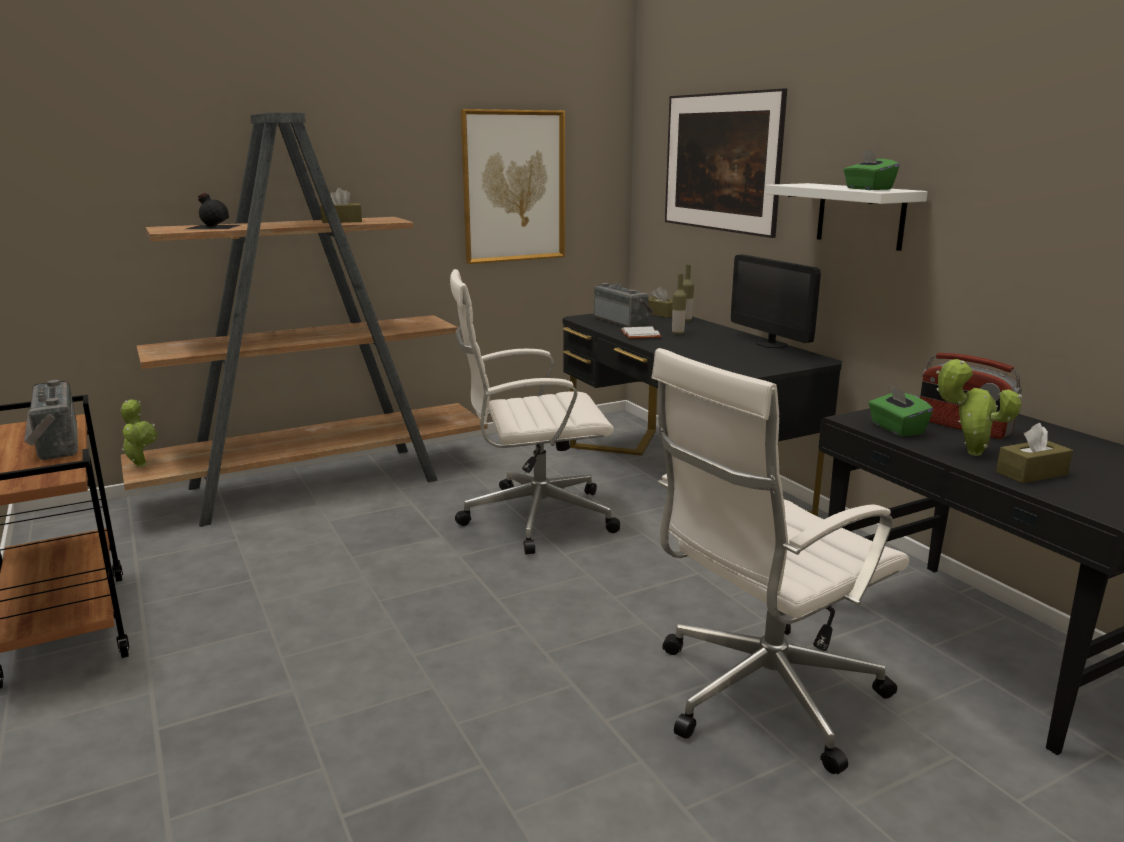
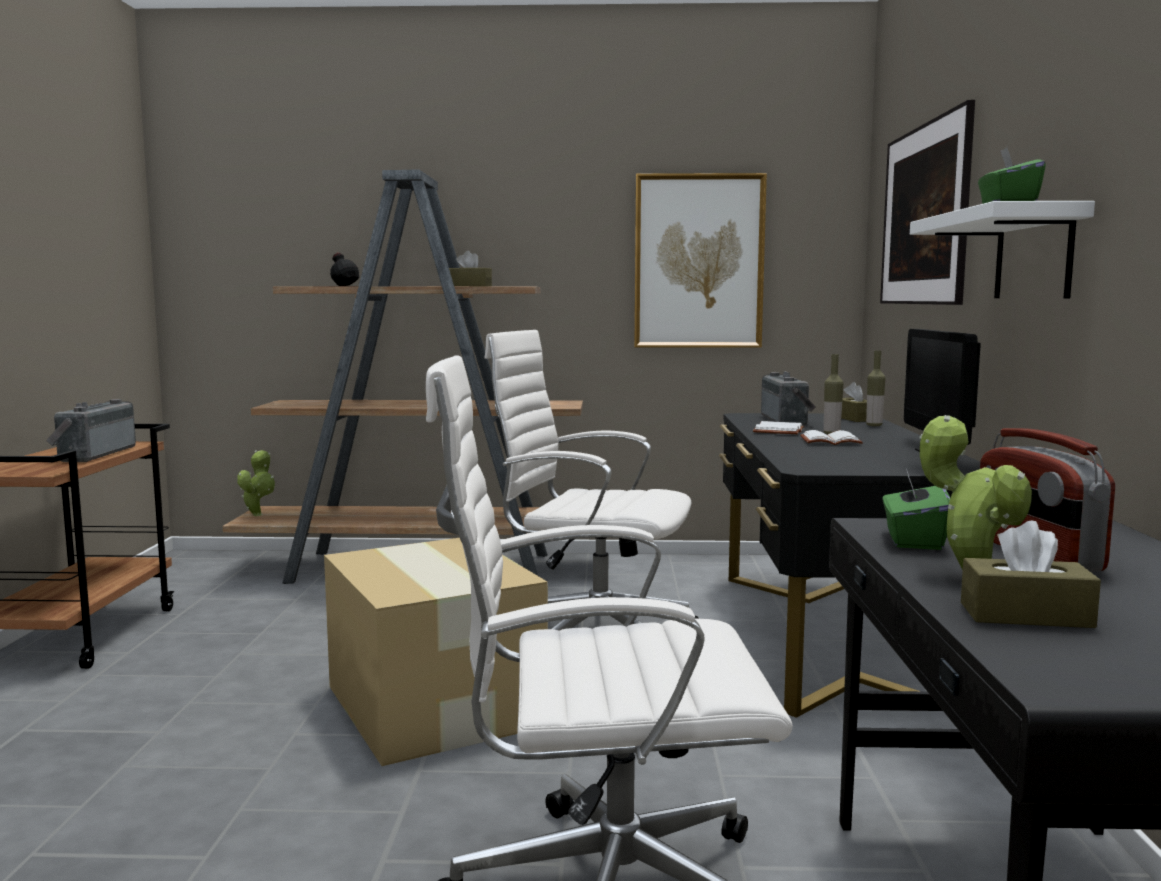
camera: 30 degrees right, 10 degrees down
(487, 600) = (434, 704): none -> cardboard box
(692, 342) = (829, 441): none -> white book

